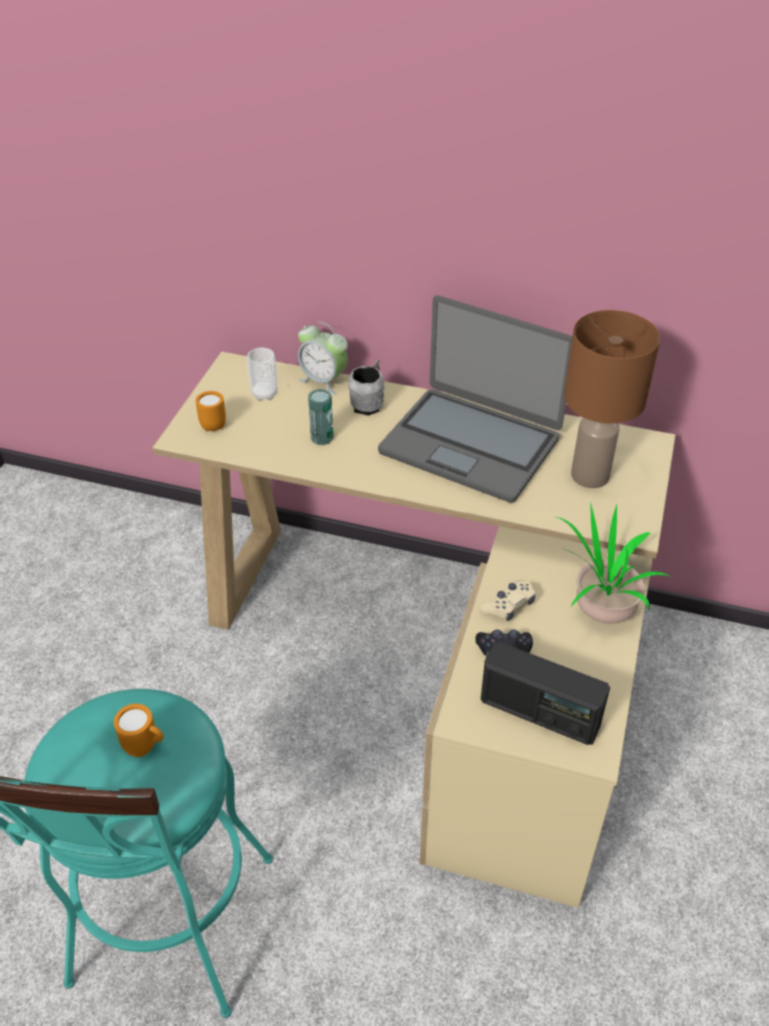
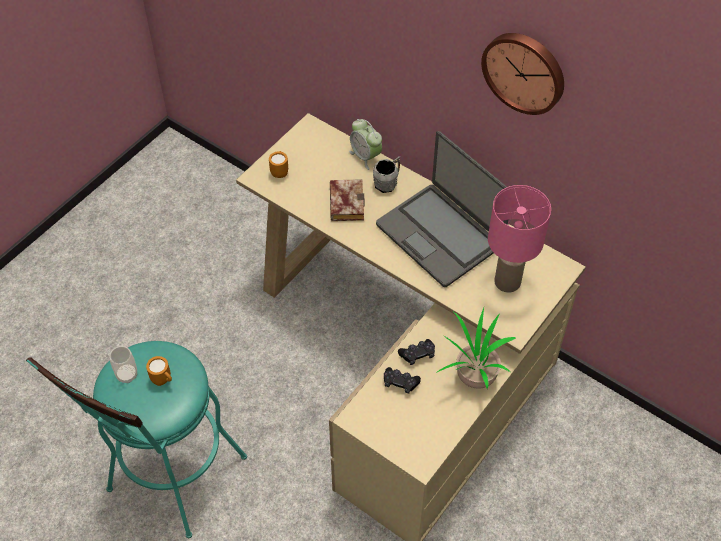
camera: 20 degrees right, 10 degrees up
(264, 394) = (322, 157): cup -> cup (127, 375)
(322, 438) = (345, 202): can -> book
(508, 606) = (417, 354): beige game controller -> black game controller
(539, 713) = (401, 429): radio -> none
(566, 145) = (525, 71): none -> wall clock
(590, 474) = (508, 281): brown table lamp -> pink table lamp

